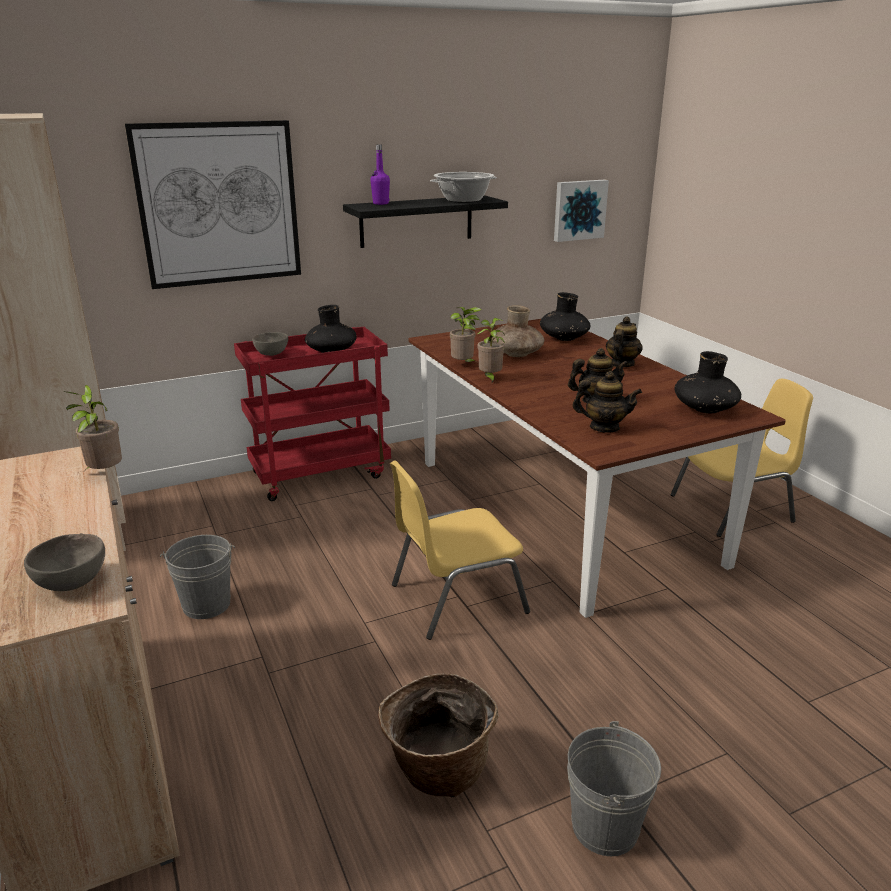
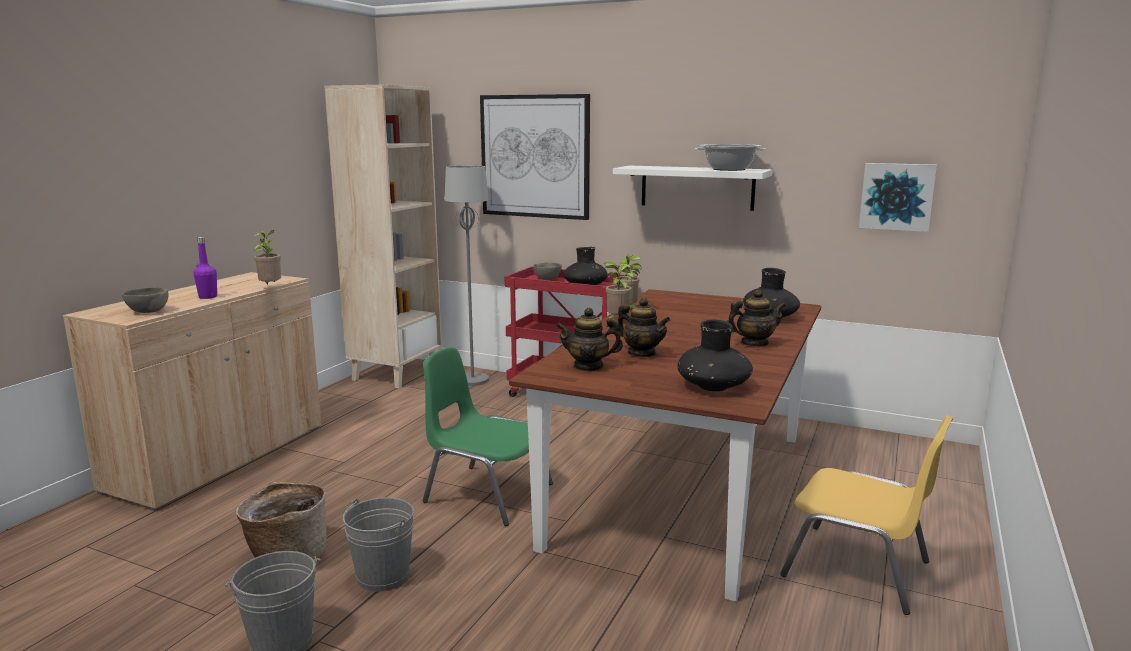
camera: 50 degrees right, 10 degrees down
(192, 503) = (473, 380): none -> grey floor lamp
(206, 604) = (374, 428): grey bucket -> grey bucket (383, 576)
(380, 203) = (654, 166): purple bottle -> purple bottle (208, 297)
(416, 221) = (697, 187): black shelf -> white shelf
(455, 598) = (486, 493): yellow chair -> green chair
(516, 354) = (690, 315): brown vase -> none
(604, 427) = (588, 366): teapot -> teapot turned 120 degrees clockwise

